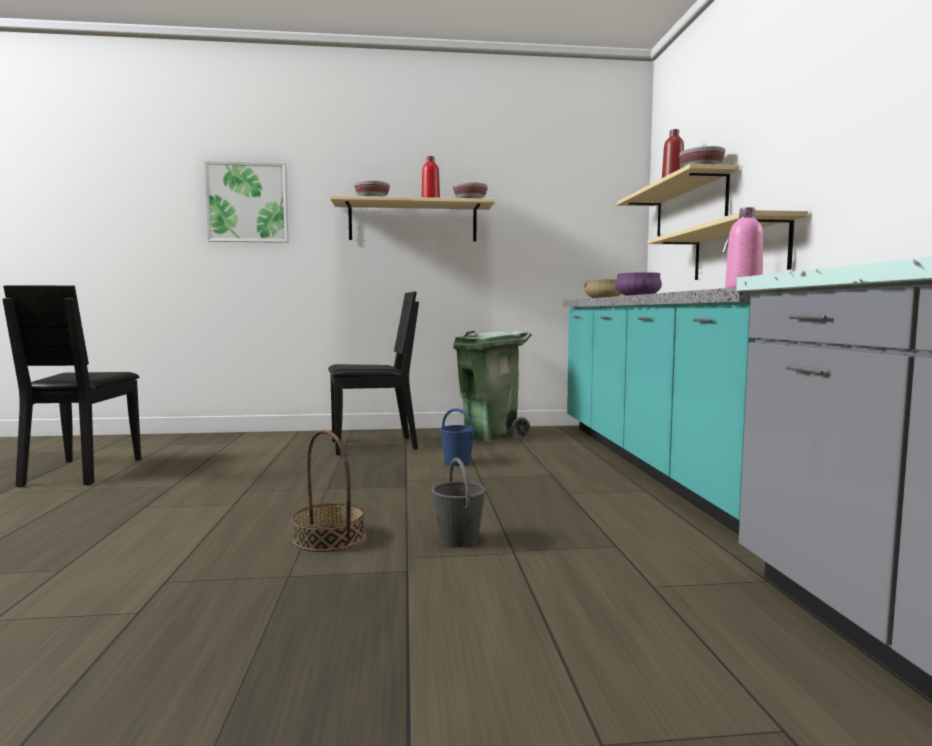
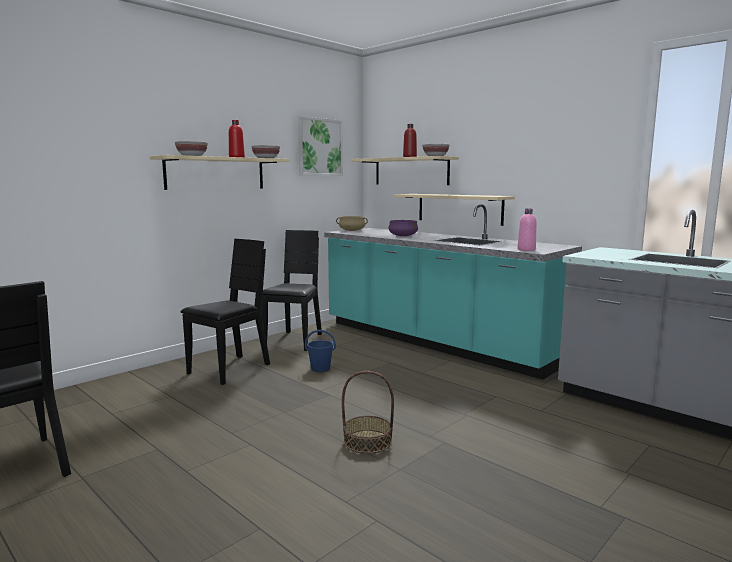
camera: 40 degrees left, 5 degrees up
(247, 203) = (62, 154): picture -> picture (320, 147)
(458, 539) = (430, 417): grey bucket -> none
(491, 436) = (294, 341): green trash can -> black chair

